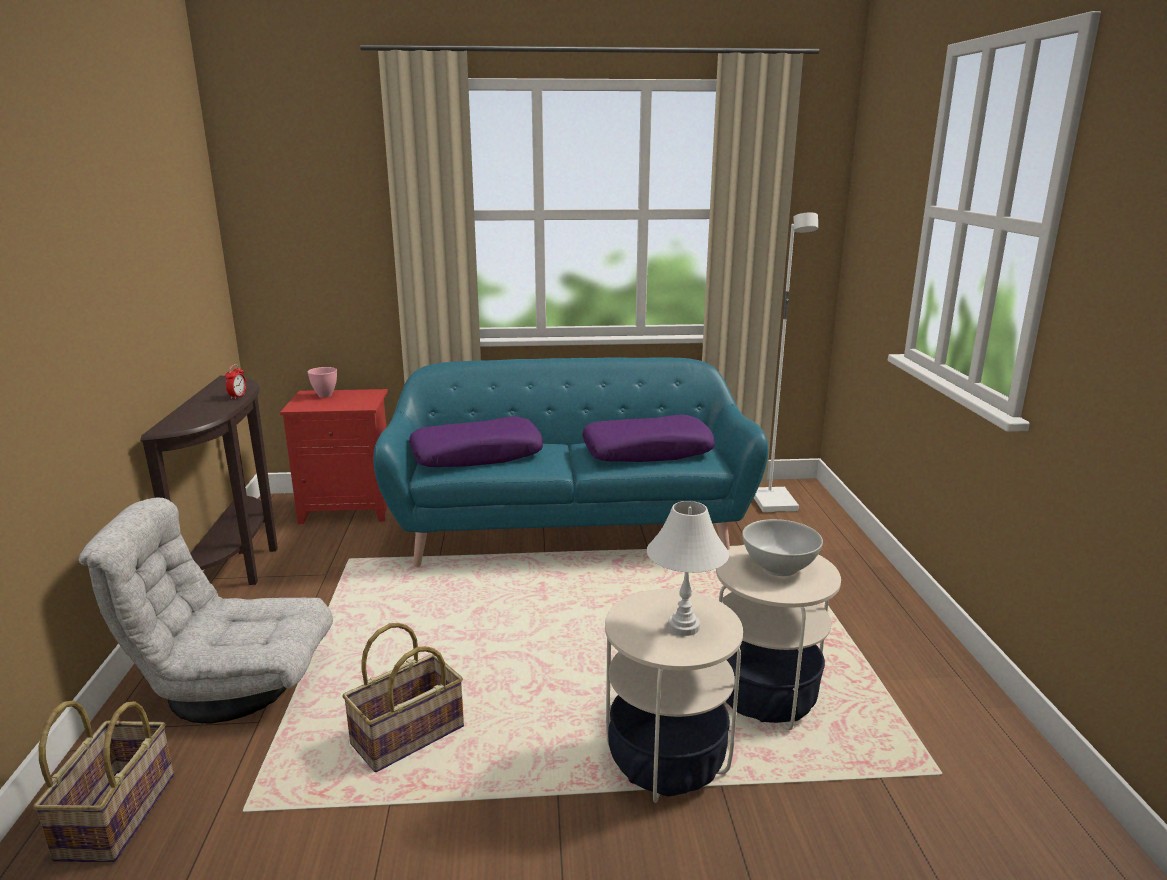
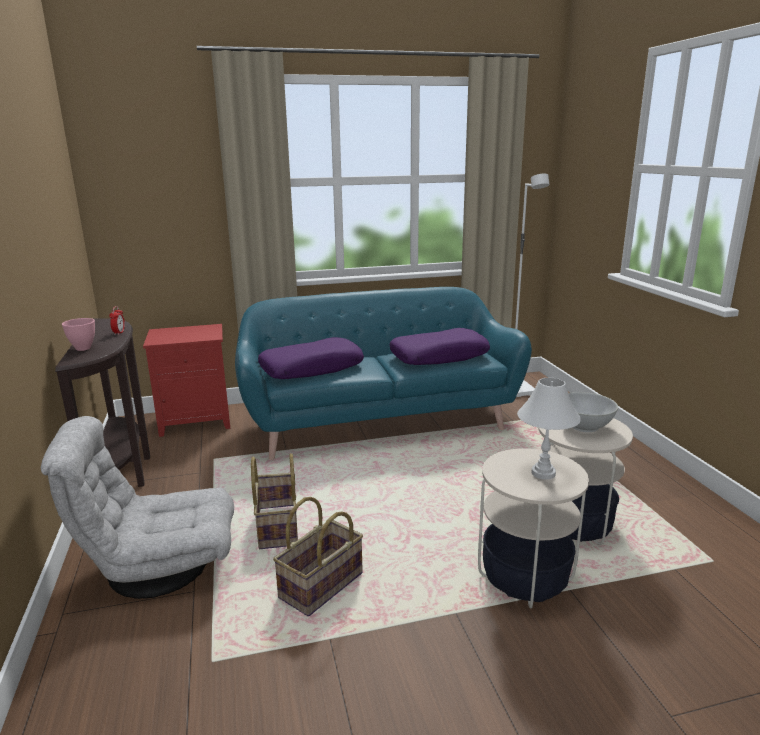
camera: 10 degrees left, 0 degrees up
(115, 815) = (102, 681): basket -> basket (277, 527)
(325, 396) = (174, 331): pink bowl -> pink bowl (84, 348)

